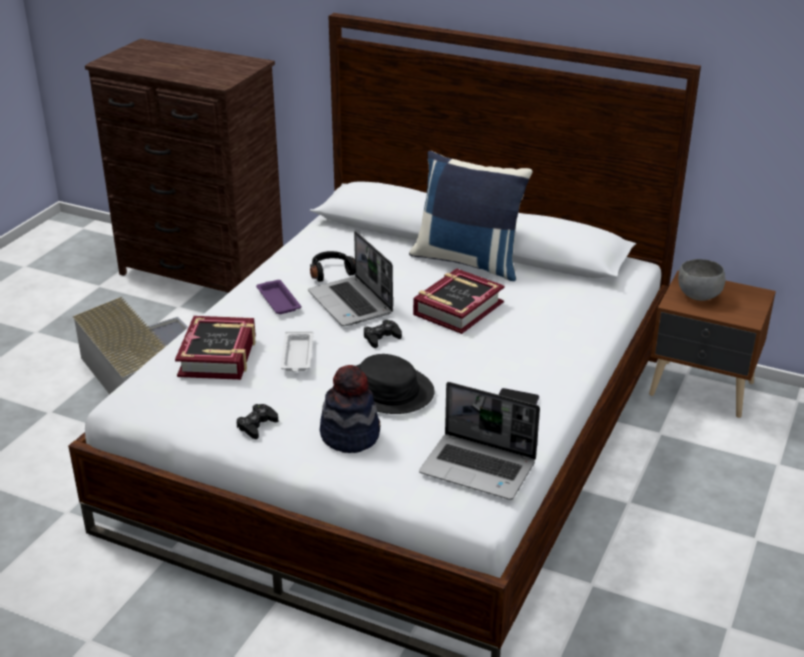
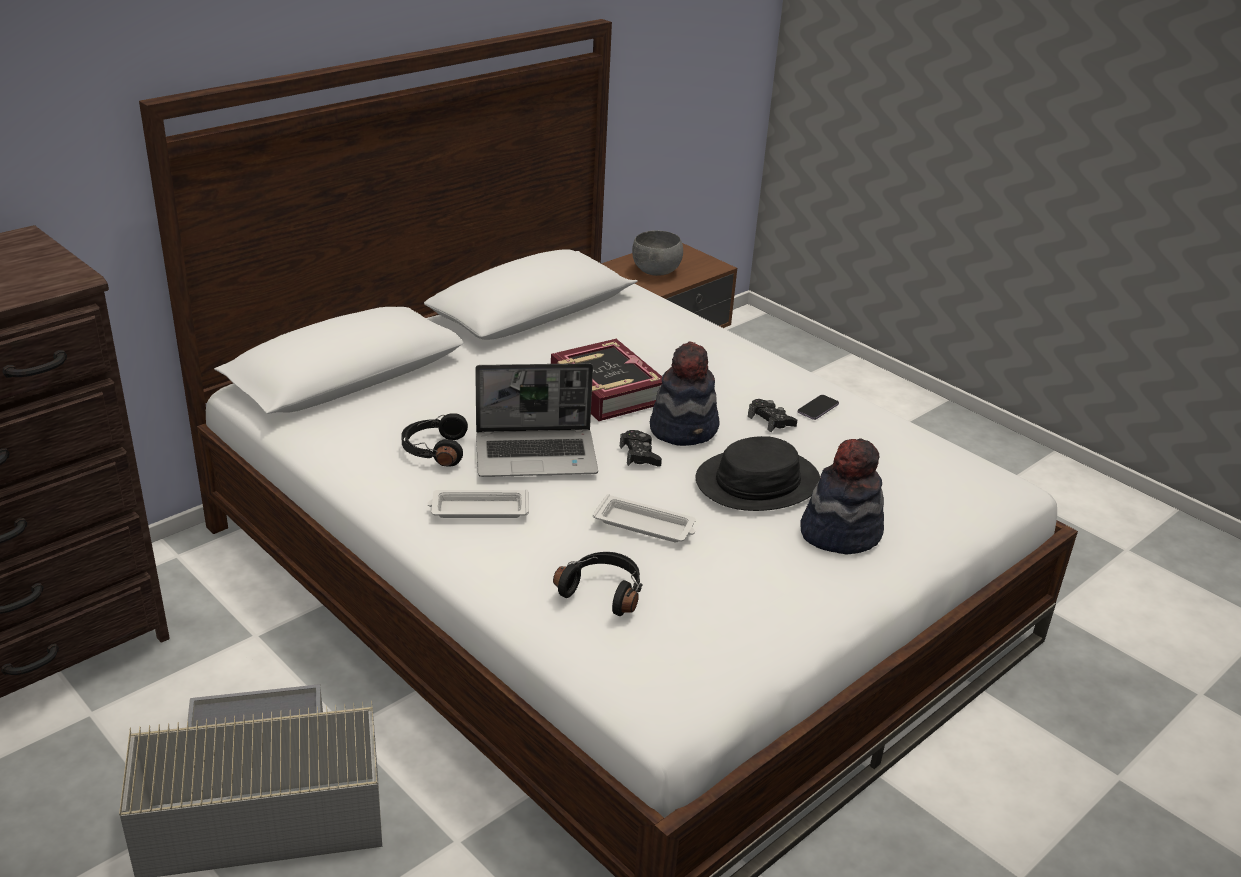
camera: 70 degrees left, 0 degrees up
(218, 356) = (603, 591): book -> black headphones
(257, 425) = (790, 598): black game controller -> black game controller (771, 421)
(278, 300) = (478, 509): purple tray -> white tray
(431, 347) = (684, 429): none -> hat
(468, 260) = (496, 353): blue pillow -> none
(479, 468) = (936, 466): laptop -> none

